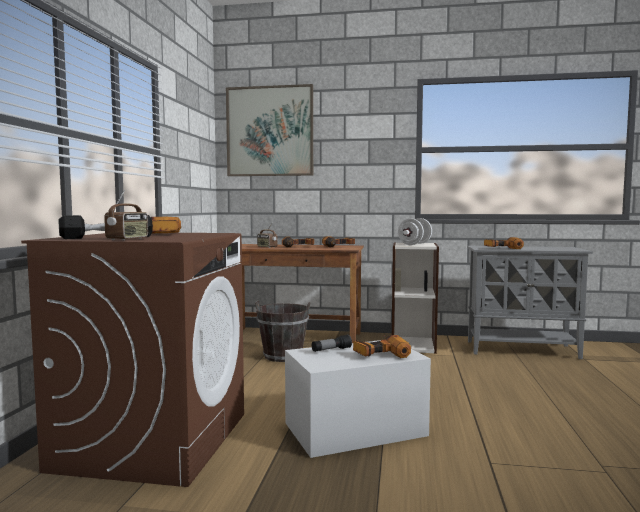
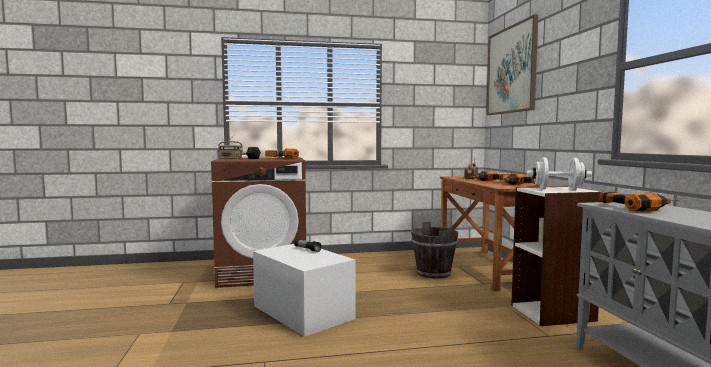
camera: 70 degrees right, 0 degrees up
(379, 353) = (308, 259): power drill -> none

